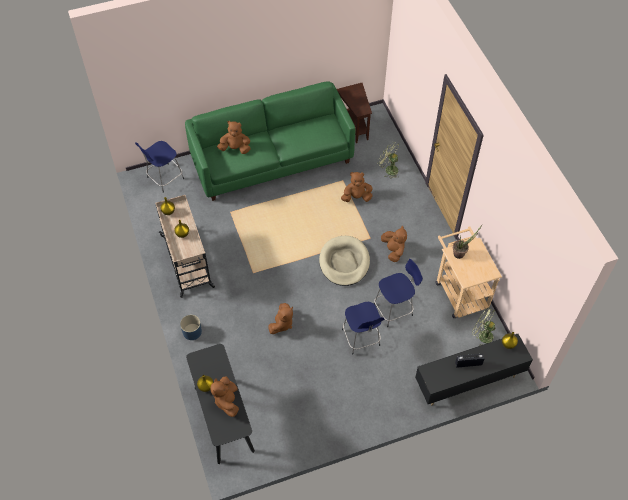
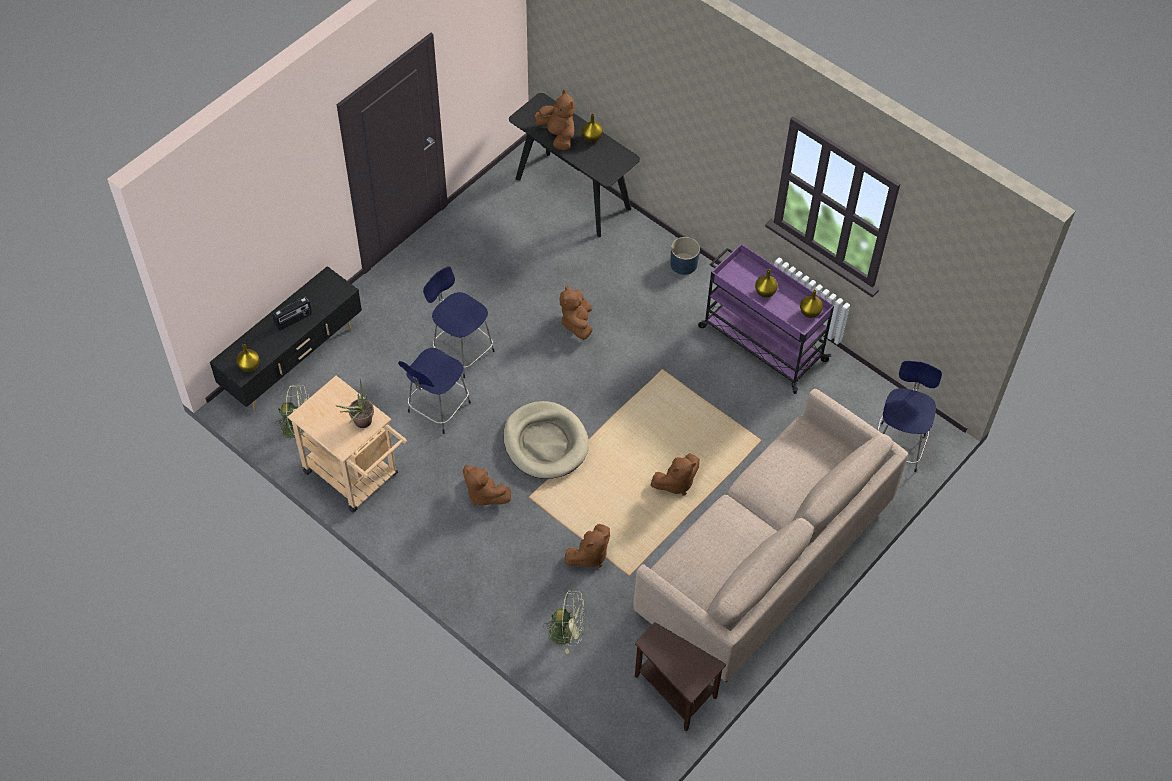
camera: 150 degrees right, 0 degrees up
(187, 262) = (761, 343): beige cart -> purple cart
(235, 148) = (806, 470): brown plush toy -> brown plush toy (676, 483)
(272, 159) = (765, 558): green sofa -> beige sofa

